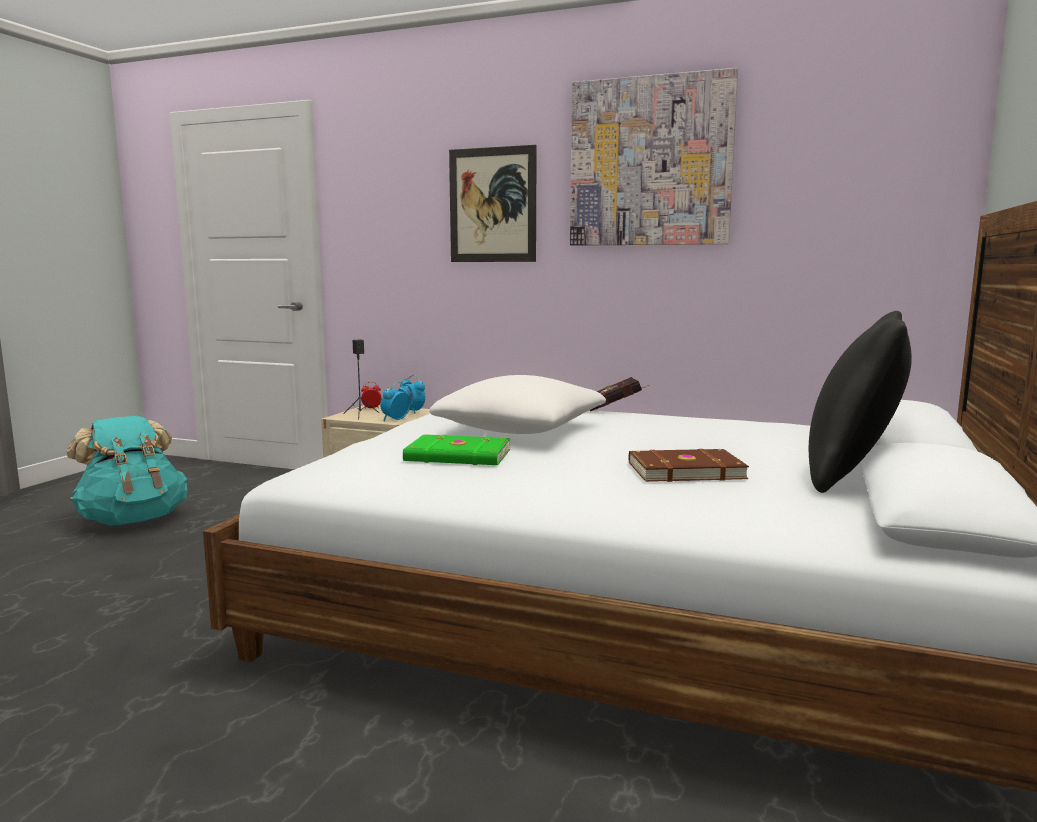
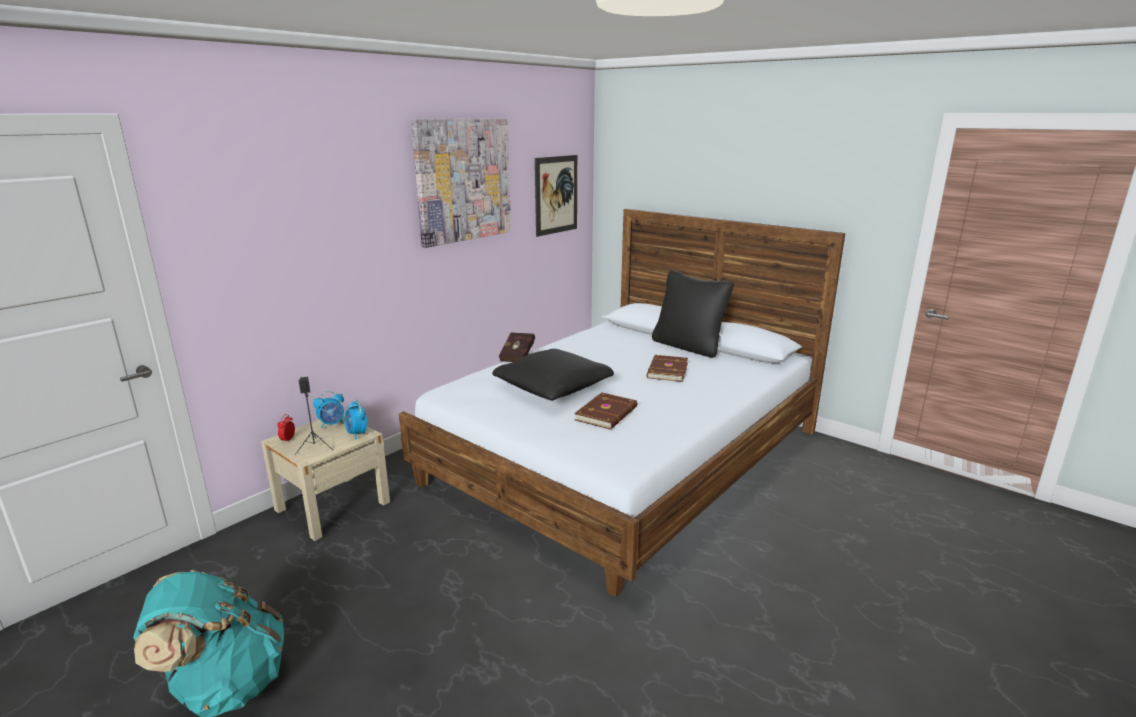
camera: 70 degrees left, 10 degrees up
(458, 456) = (607, 414): green book -> brown book
(492, 205) = (358, 222): picture -> picture (556, 195)
(520, 429) = (553, 388): white pillow -> black pillow

